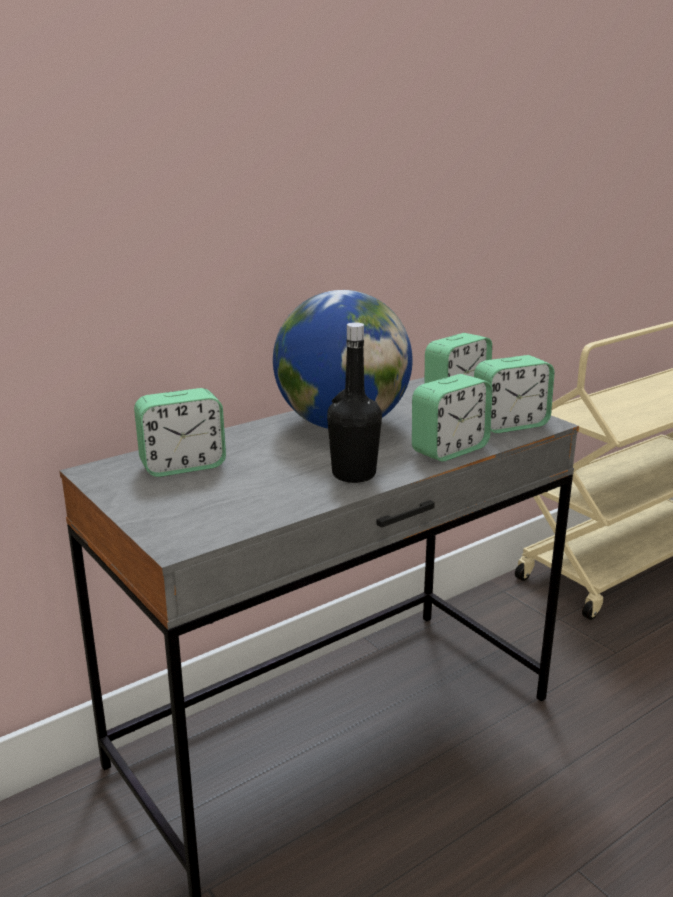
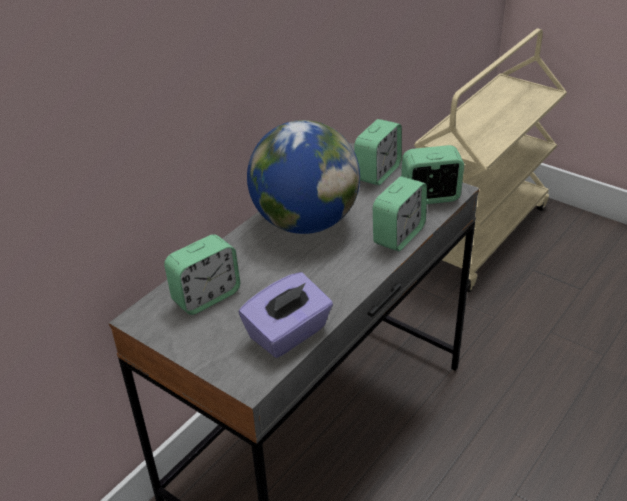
camera: 15 degrees left, 15 degrees up
(255, 510) = (288, 334): none -> purple tissue box
(354, 474) = (341, 278): black bottle -> none
(509, 425) = (430, 197): alarm clock -> alarm clock turned 150 degrees counterclockwise

